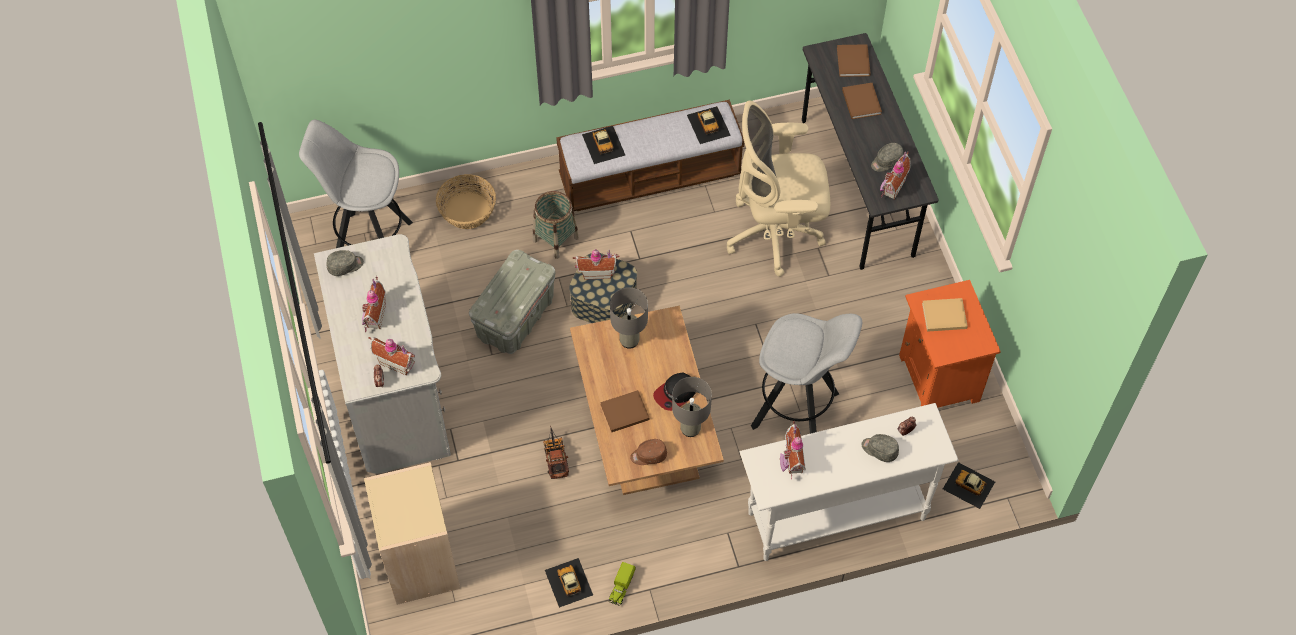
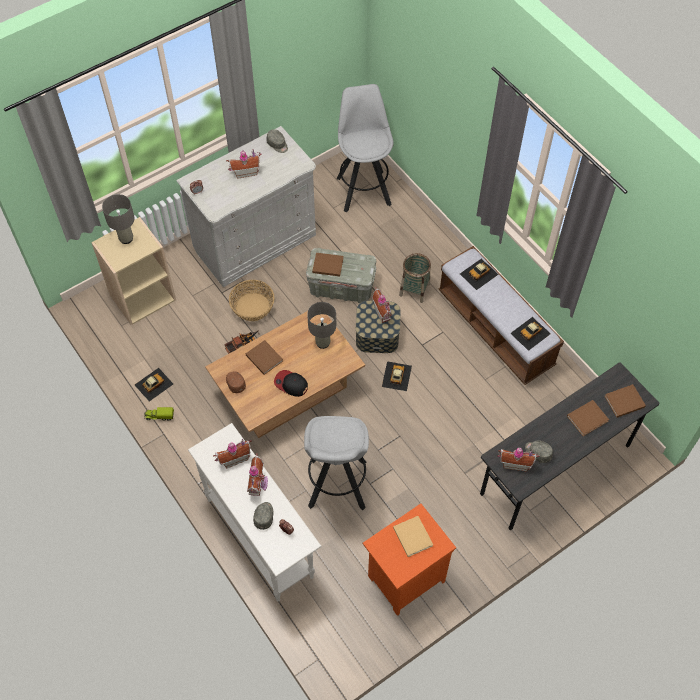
camera: 70 degrees right, 0 degrees up
(397, 362) = (215, 195): toy house -> toy house (258, 484)
(467, 210) = (413, 232): basket -> basket (253, 307)
(504, 305) = (327, 265): none -> brown book
(691, 429) = (266, 402): grey table lamp -> grey table lamp (126, 239)
(778, 231) = (488, 427): beige office chair -> none
(969, 485) = (318, 627): toy car -> toy car (396, 376)

